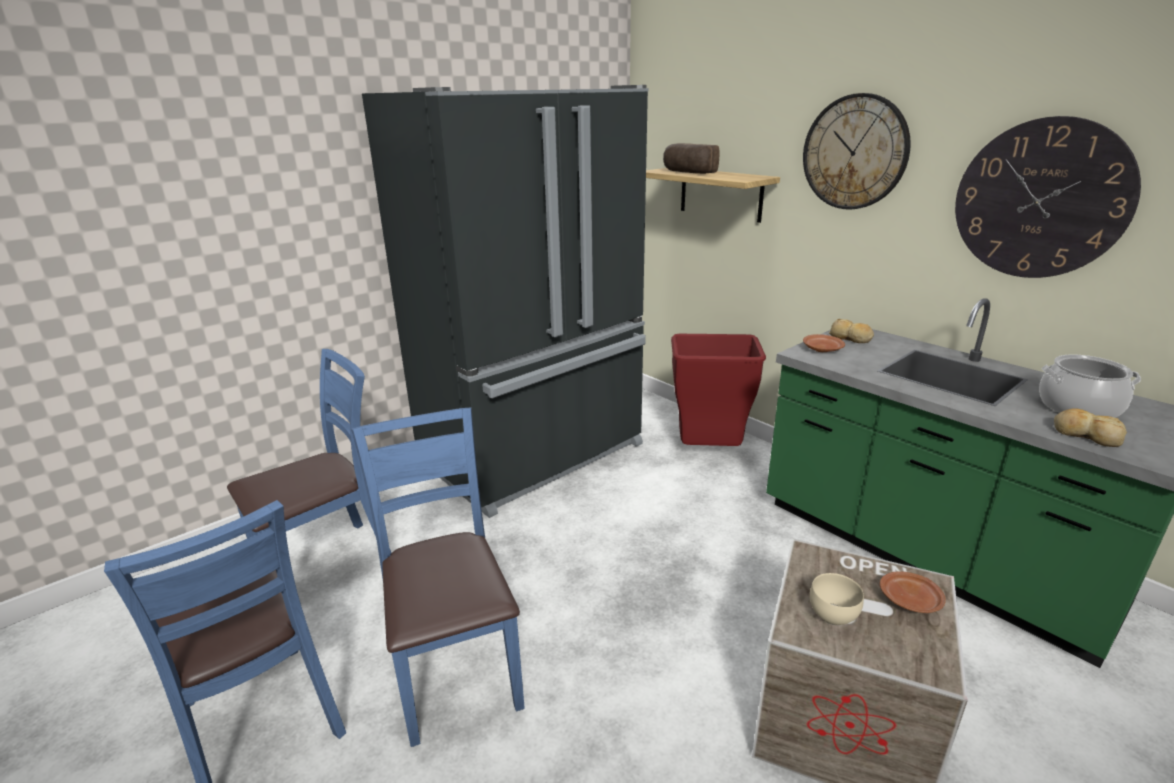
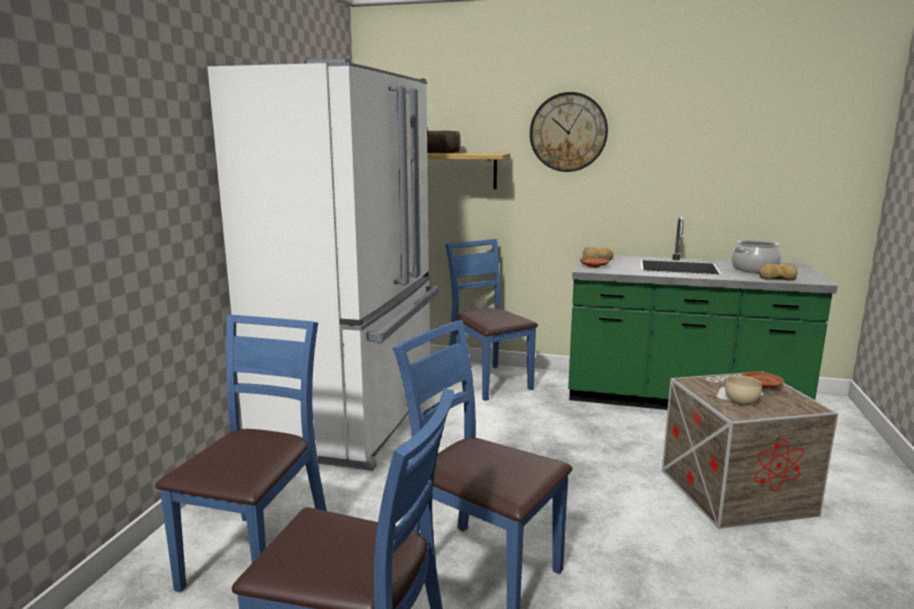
camera: 35 degrees left, 10 degrees down
(537, 455) = (354, 419): black fridge -> white fridge
(709, 452) = (488, 382): red trash can -> blue chair
(1040, 200) = (693, 154): wall clock -> none

